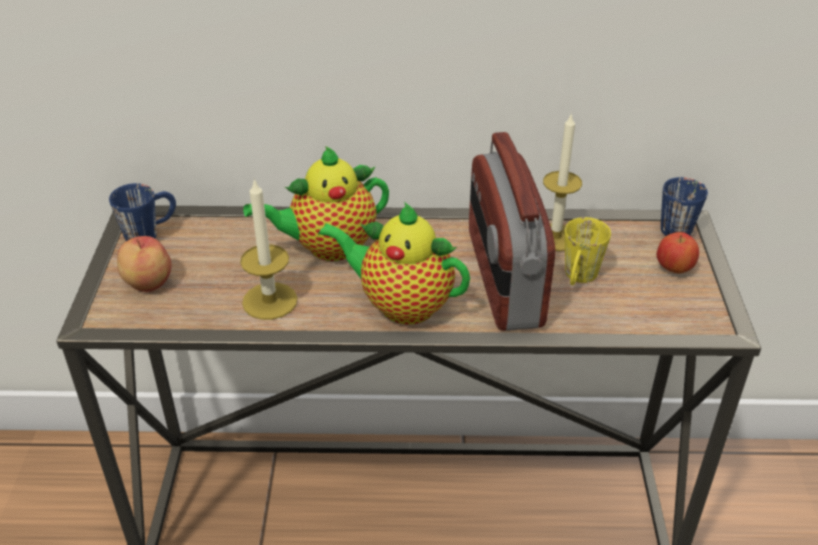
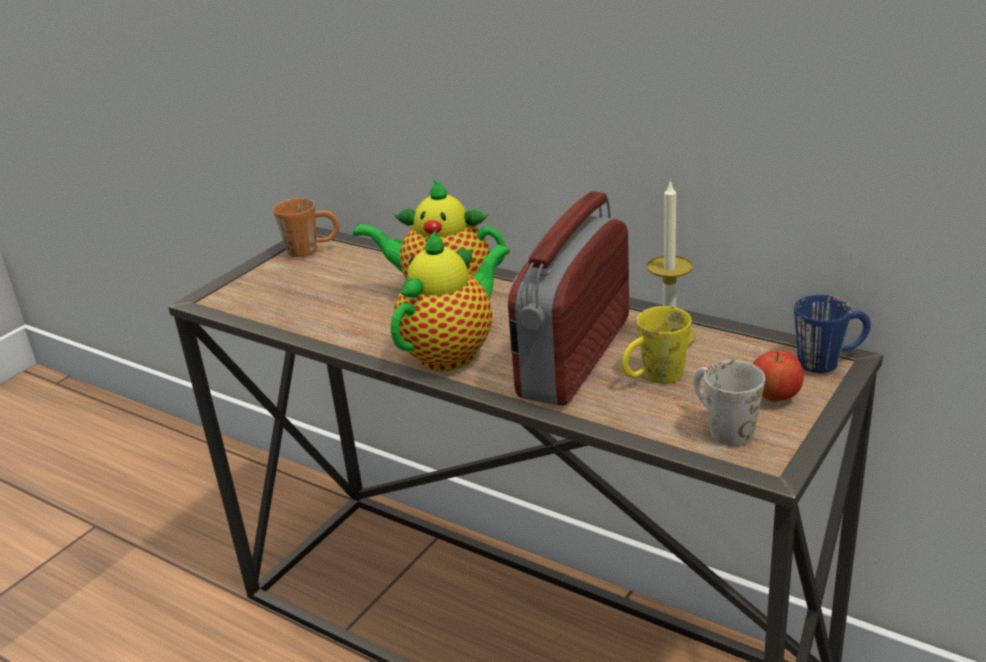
camera: 35 degrees right, 10 degrees down
(147, 283) = (272, 284): apple -> none
(150, 232) = (312, 249): blue mug -> orange mug
(270, 301) = (348, 321): candle -> none
(400, 304) = (452, 352): teapot -> teapot turned 75 degrees clockwise
(663, 307) = (721, 427): none -> white mug

